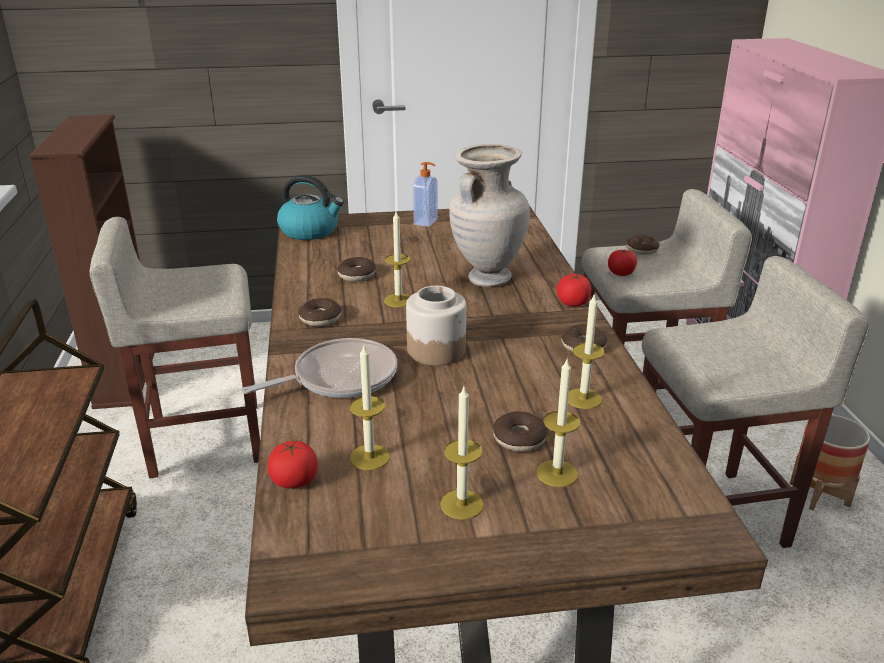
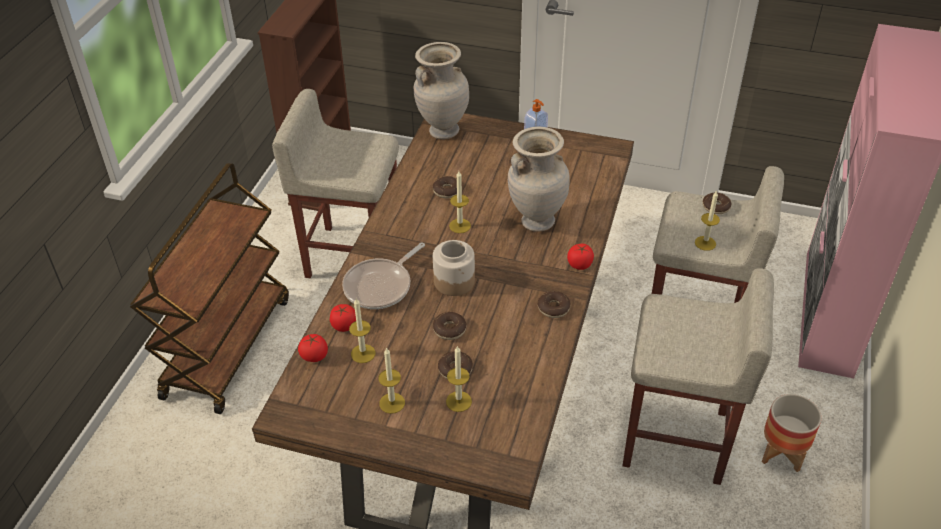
camera: 25 degrees right, 15 degrees up
(310, 231) = (442, 131): kettle -> beige vase
(320, 319) = (398, 229): donut -> donut (449, 329)
(339, 378) = (381, 286): frying pan -> frying pan turned 135 degrees clockwise
(583, 398) = (518, 352): candle -> candle (705, 243)
(621, 273) = (676, 228): tomato -> tomato (344, 325)

